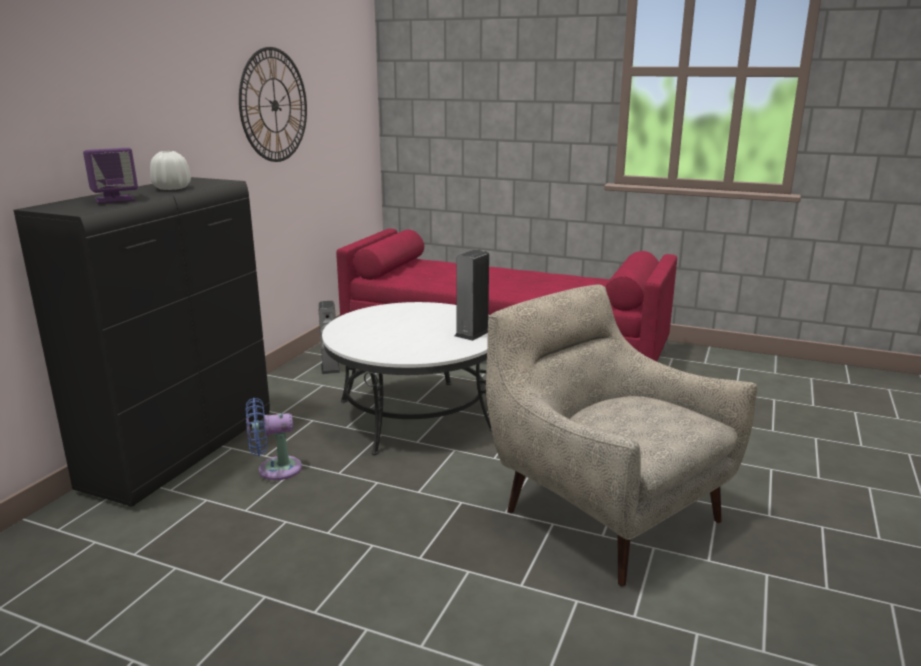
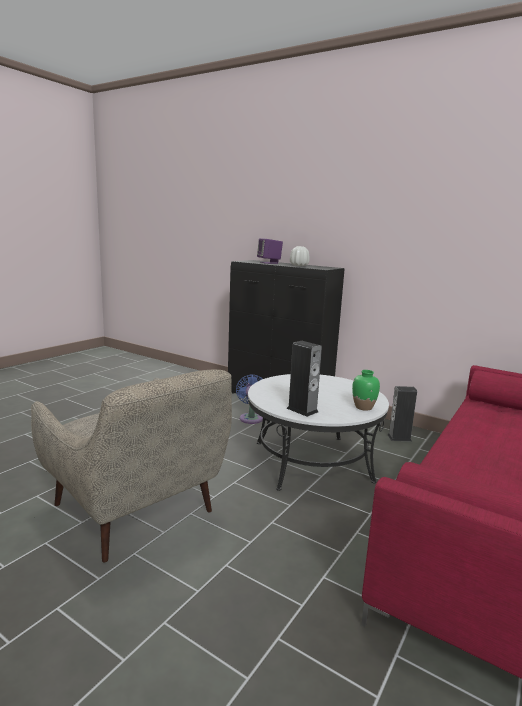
camera: 100 degrees right, 5 degrees down
(274, 105) = (446, 236): wall clock -> none
(443, 310) = (363, 407): none -> green vase
(604, 511) = (137, 513): beige armchair -> beige armchair turned 75 degrees clockwise

